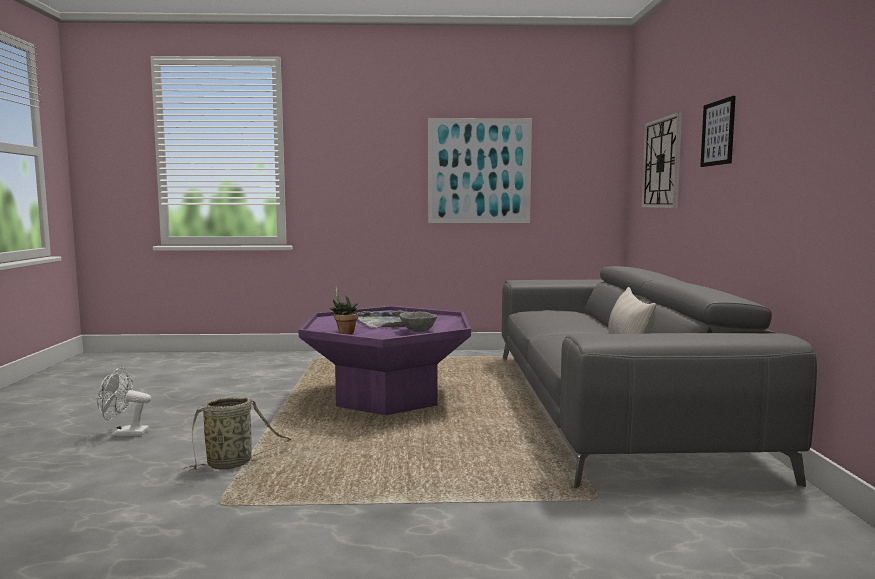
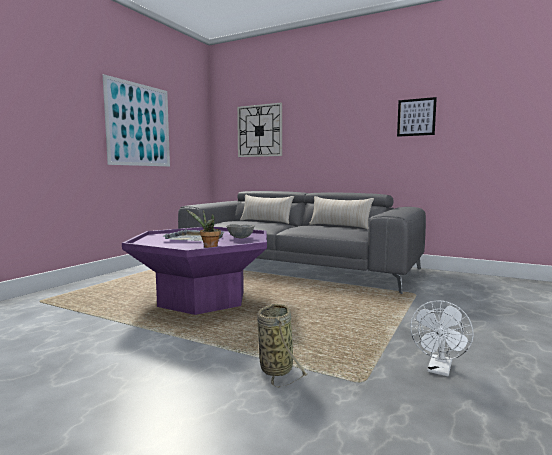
camera: 60 degrees left, 0 degrees up
(124, 434) = (100, 418): white fan -> white fan (439, 370)
(591, 319) = (266, 221): none -> beige pillow
(718, 133) = (323, 116): picture -> picture (416, 117)

